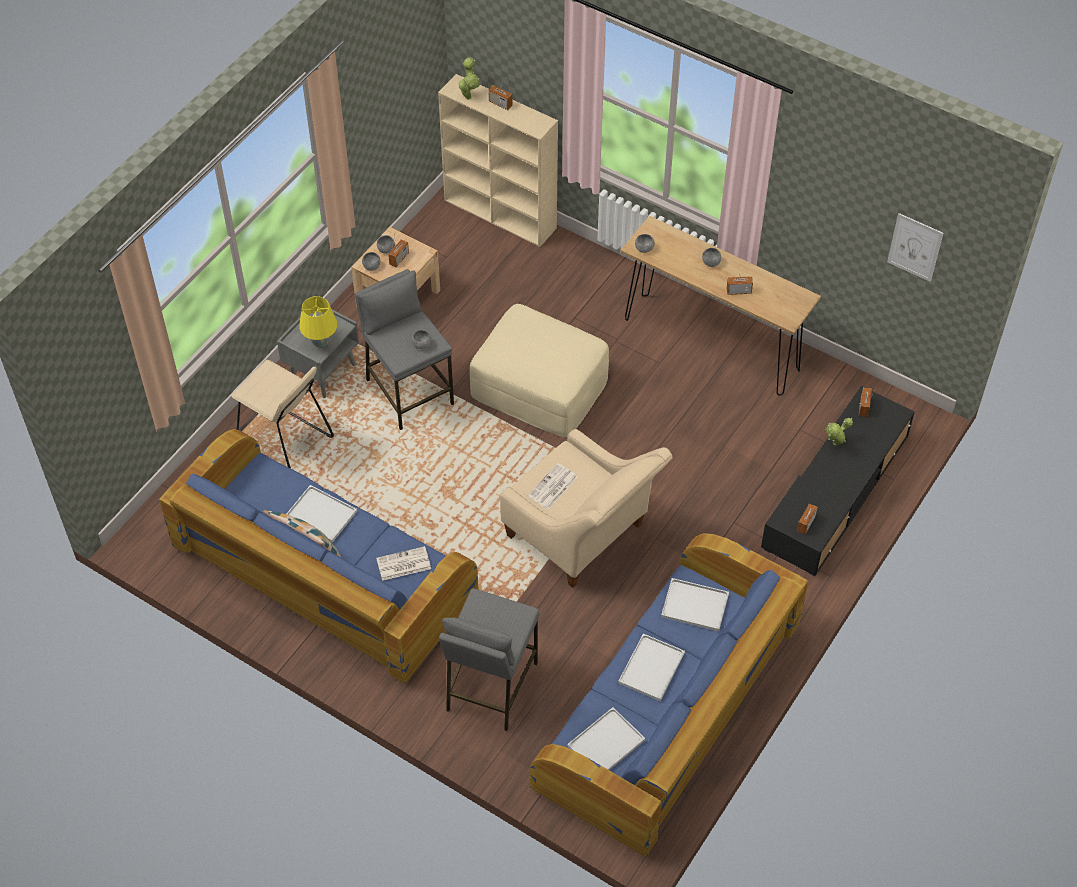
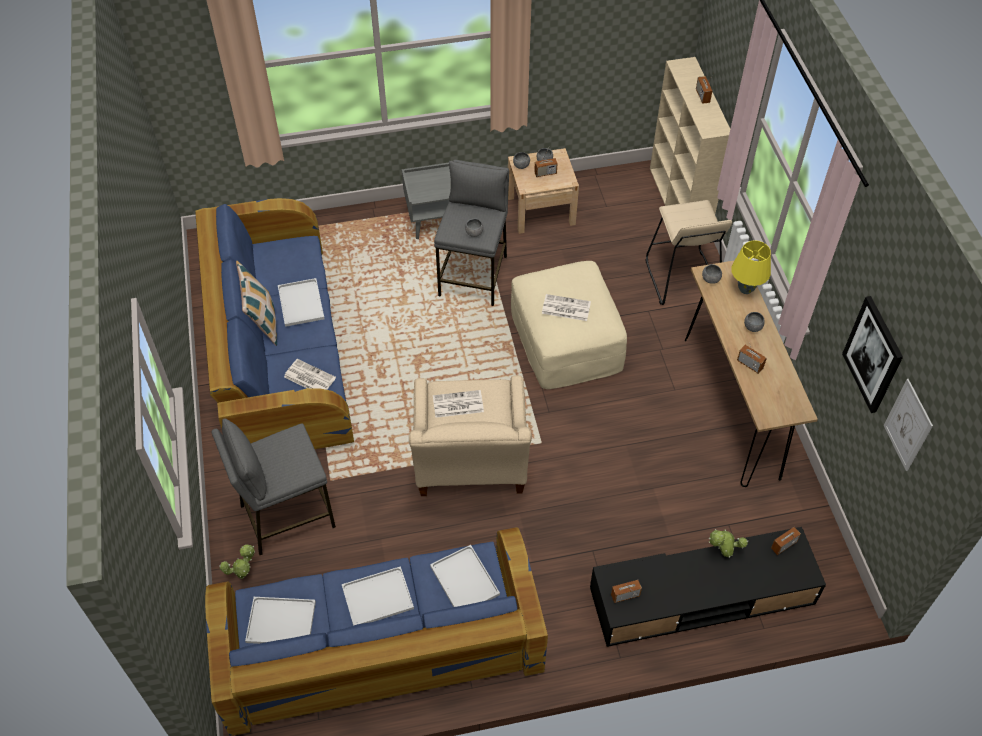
camera: 45 degrees right, 0 degrees up
(284, 444) = (357, 250): beige stool -> beige stool (681, 278)
(320, 343) = (428, 191): yellow table lamp -> yellow table lamp (745, 289)
(468, 96) = (685, 76): potted plant -> potted plant (243, 574)
(545, 354) = (565, 308): none -> newspaper
(848, 215) = (873, 354): none -> picture

